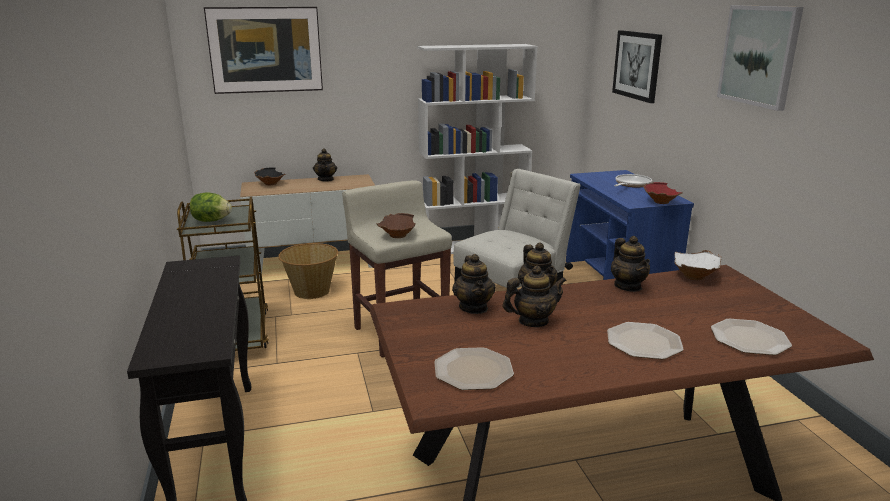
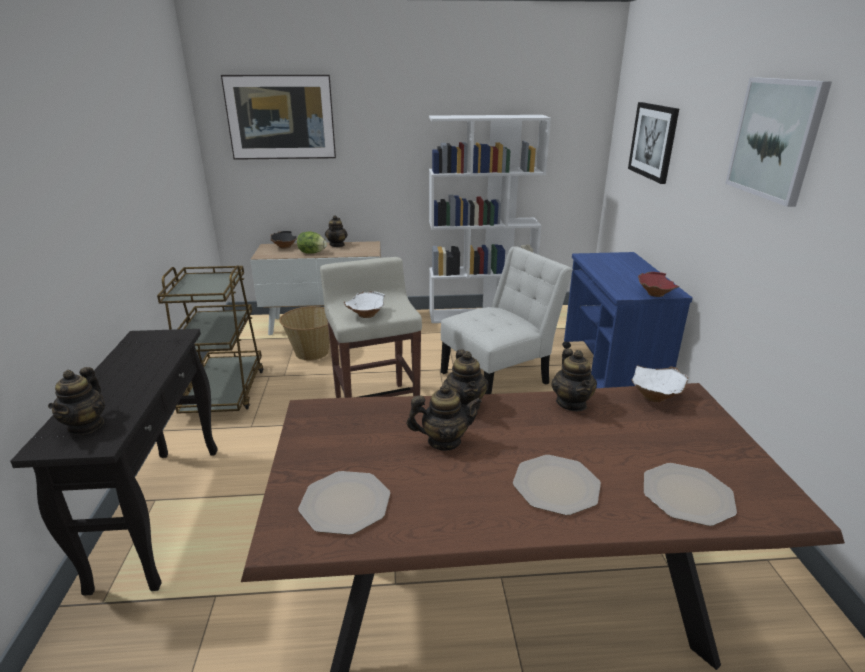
camera: 10 degrees right, 5 degrees up
(211, 221) = (197, 287): lettuce -> lettuce (312, 253)
(396, 235) = (365, 314): brown bowl -> white bowl
(474, 307) = (389, 416): teapot -> teapot (86, 425)
(631, 184) = (631, 270): frying pan -> none

